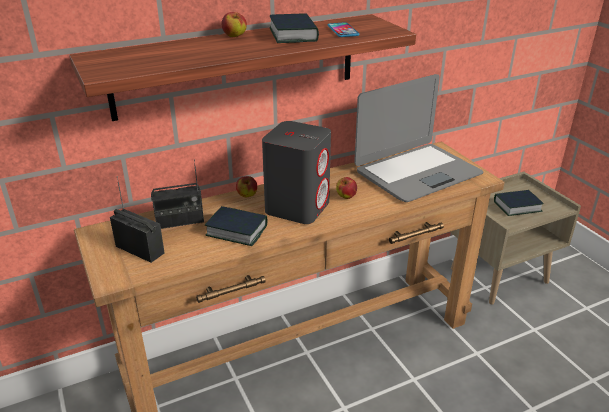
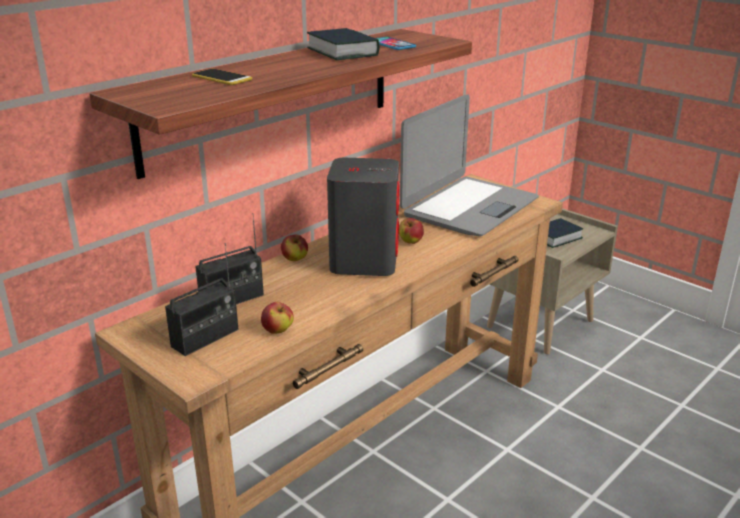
camera: 20 degrees left, 5 degrees down
(140, 249) = (205, 338): radio -> radio turned 120 degrees clockwise
(172, 51) = (222, 78): none -> phone
(234, 36) = (276, 59): apple -> apple (277, 331)
(236, 230) = (311, 297): book -> none

